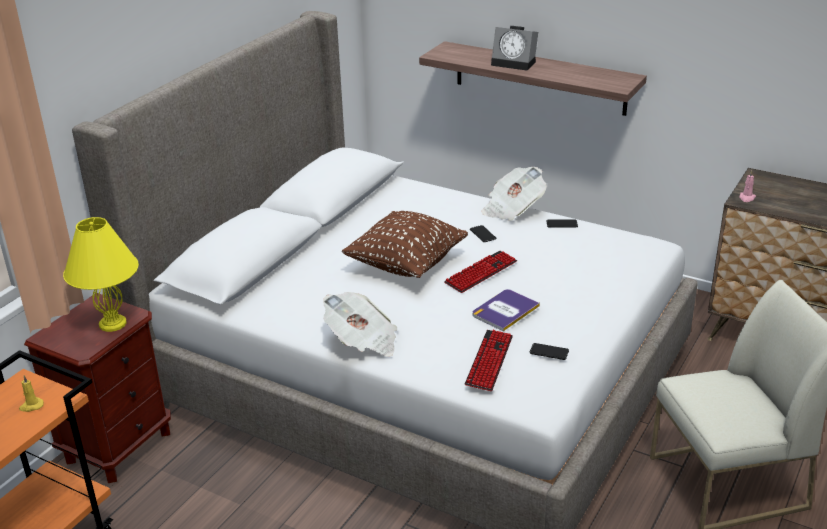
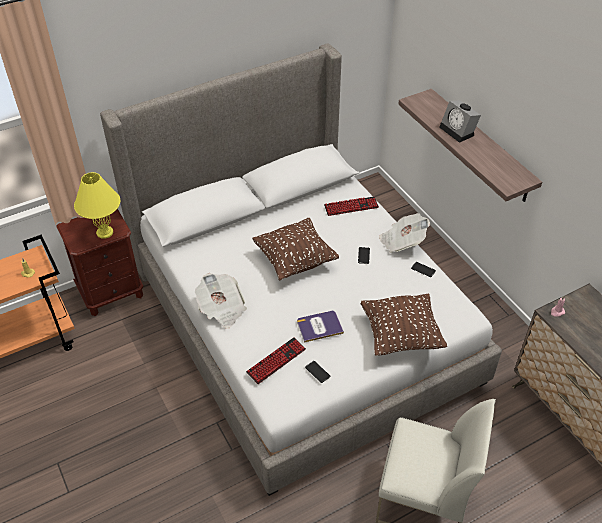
camera: 30 degrees right, 15 degrees up
(481, 273) = (333, 288): keyboard -> keyboard (351, 207)
(603, 286) = (400, 336): none -> brown pillow

